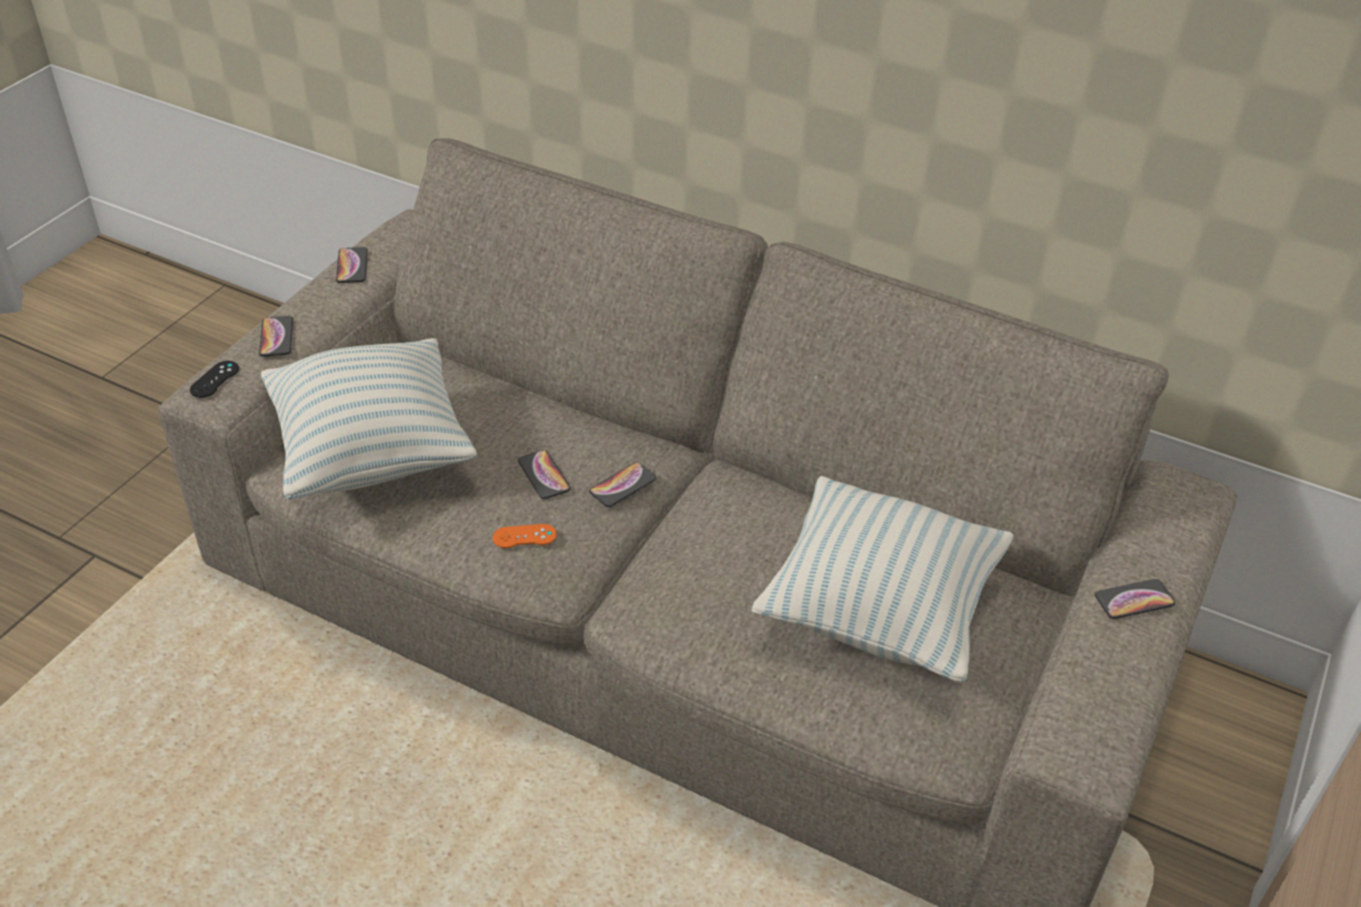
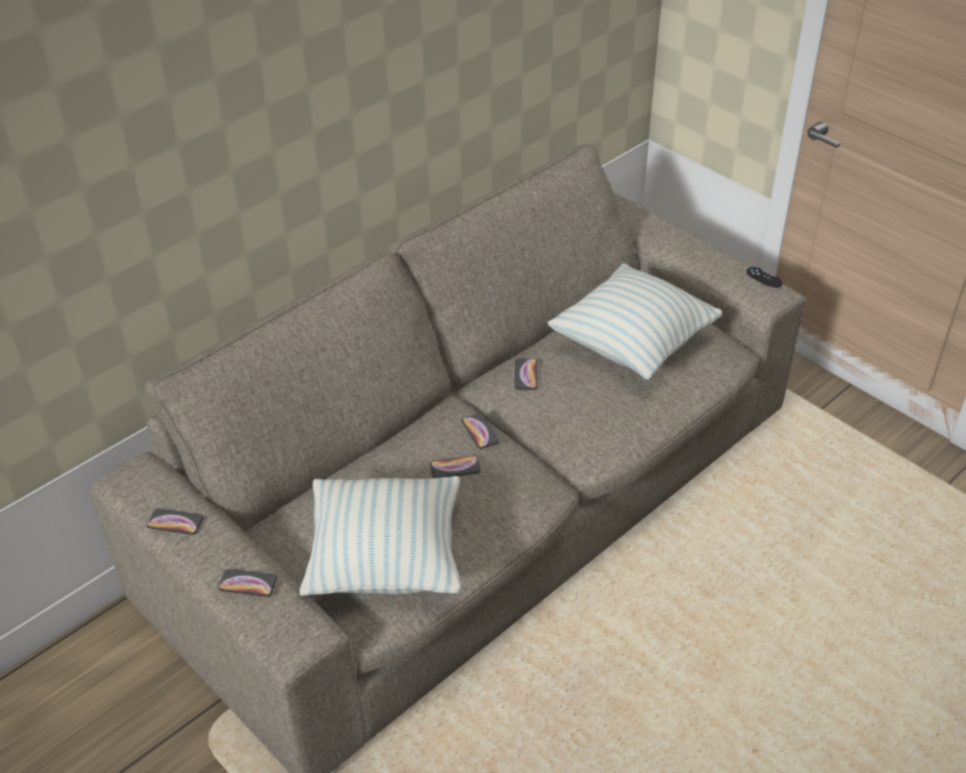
camera: 70 degrees left, 0 degrees up
(214, 379) = (281, 632): black game controller -> black game controller (764, 277)
(524, 536) = (511, 489): orange game controller -> none
(1134, 600) = (678, 241): phone -> phone (526, 374)

